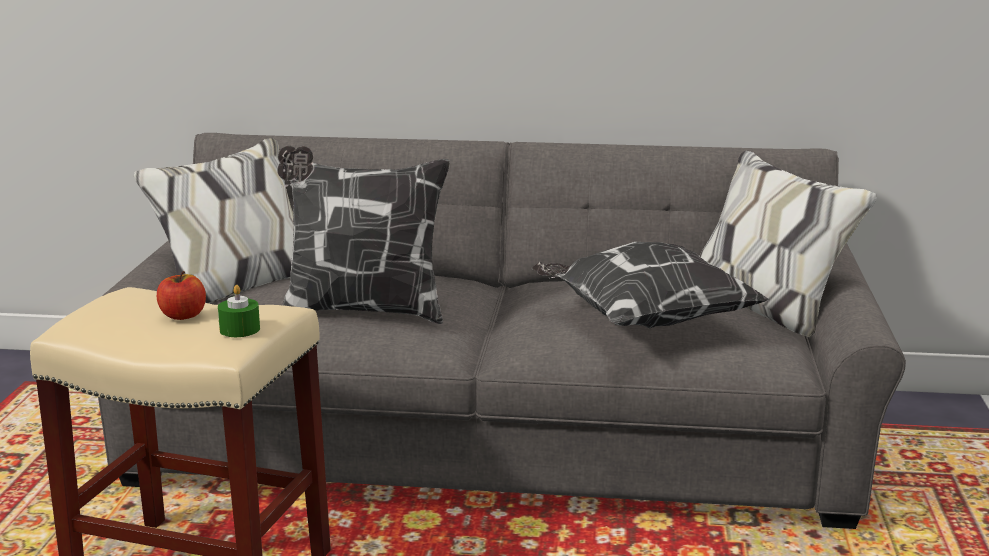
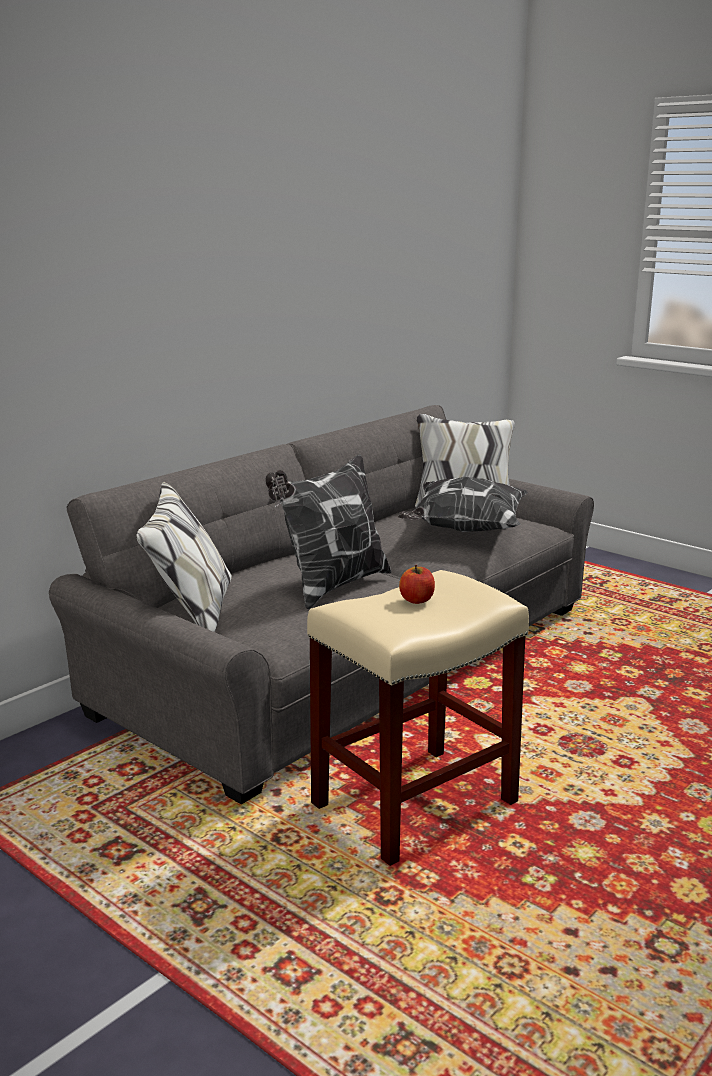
camera: 55 degrees left, 0 degrees up
(239, 329) = (478, 588): green candle -> none

